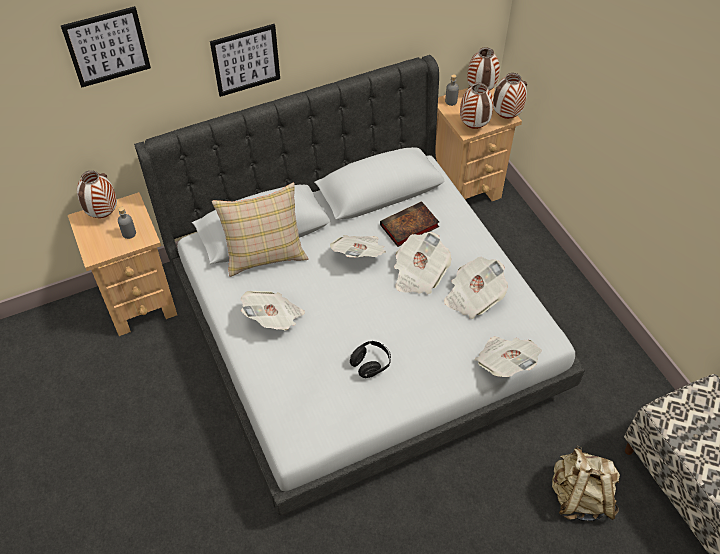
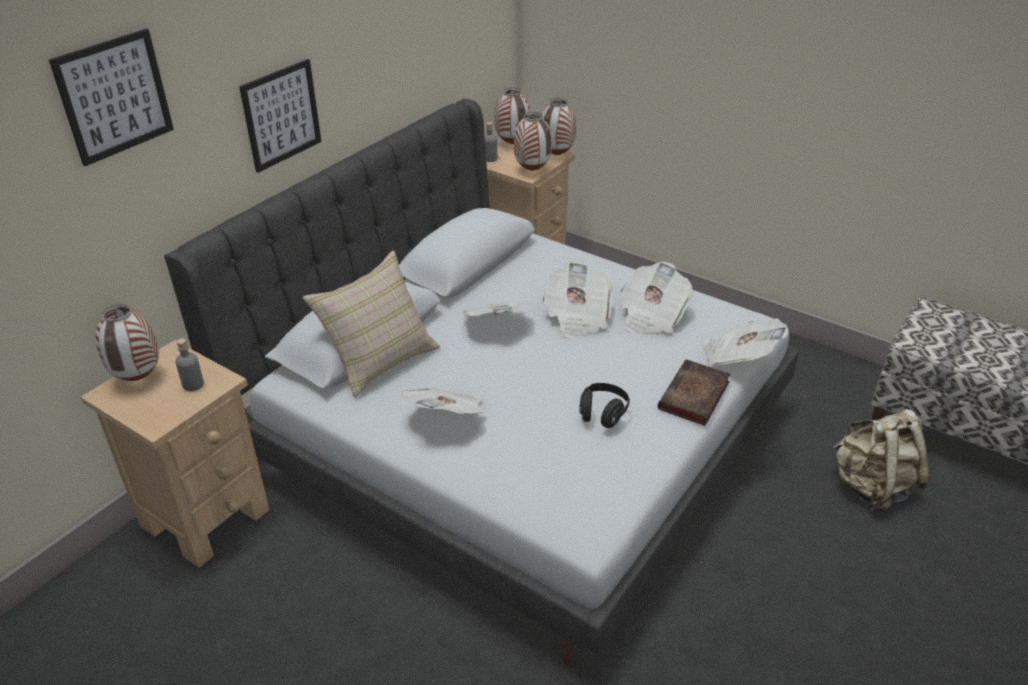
camera: 30 degrees left, 15 degrees down
(408, 227) = (527, 282): book -> book (694, 397)

